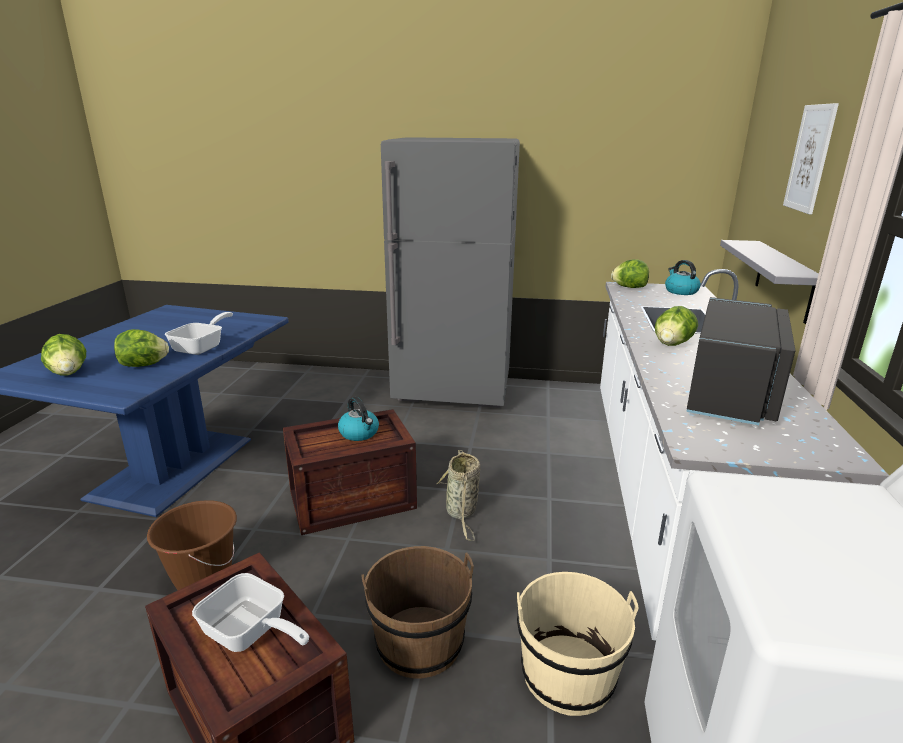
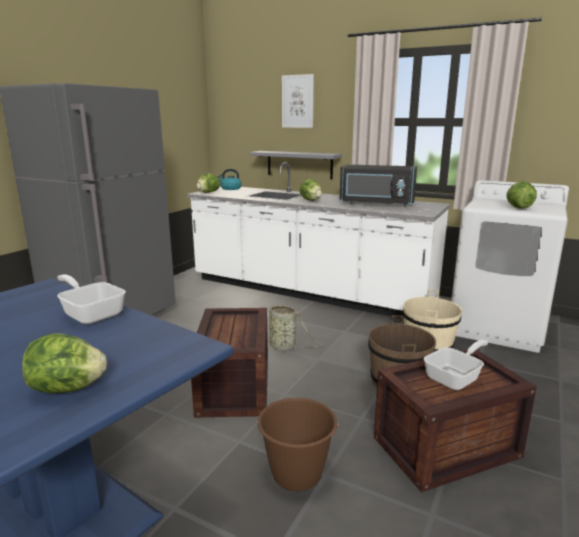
camera: 70 degrees left, 5 degrees down
(144, 365) = (109, 341): lettuce -> lettuce (518, 208)
(359, 433) = (229, 325): kettle -> none
(732, 394) = (376, 203): black microwave -> black microwave turned 150 degrees clockwise

